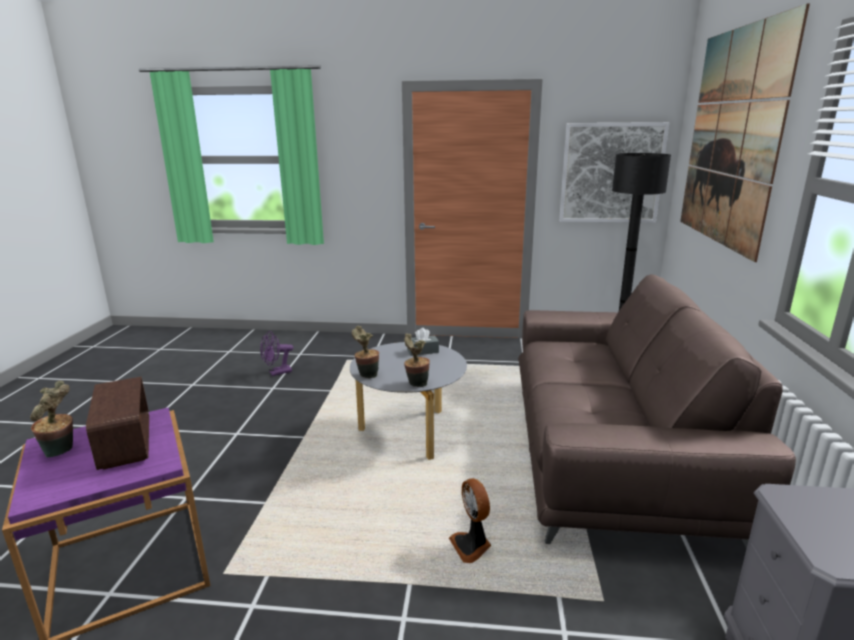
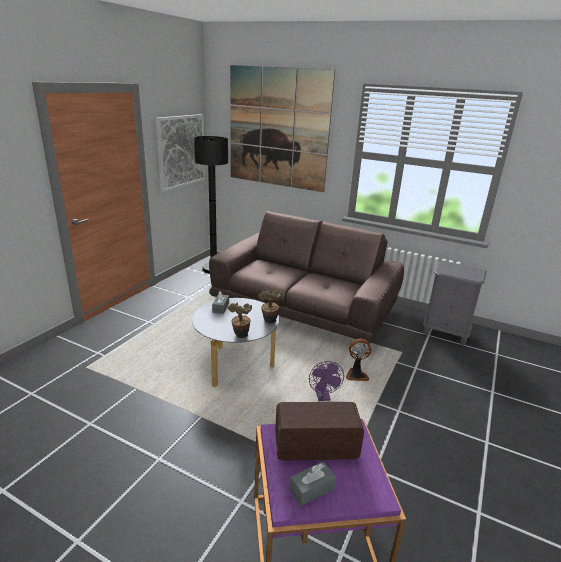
camera: 70 degrees left, 5 degrees up
(61, 452) = (311, 489): potted plant -> grey tissue box
(277, 373) = (58, 416): purple fan -> purple fan (323, 397)

